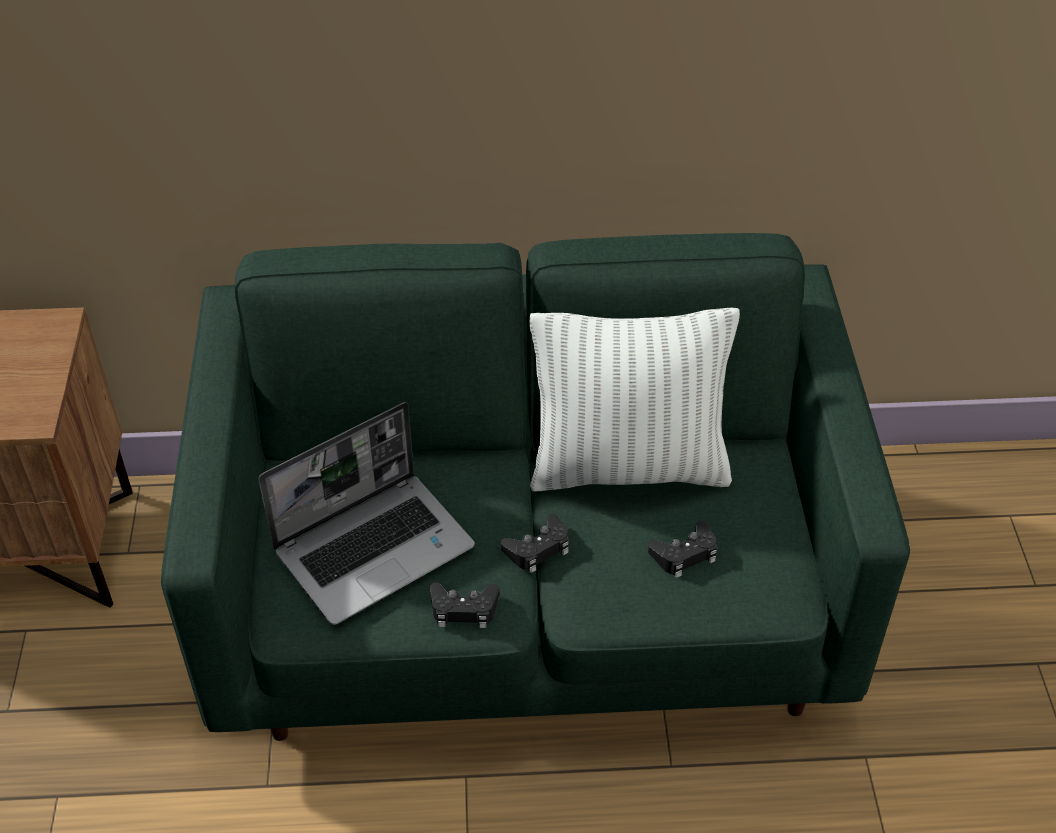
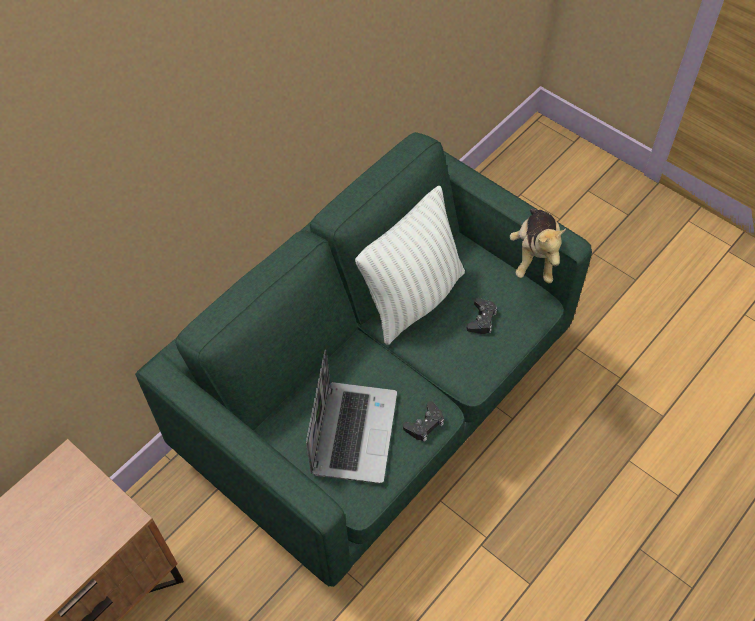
camera: 45 degrees left, 10 degrees up
(538, 549) = (421, 369): black game controller -> none
(803, 502) = (535, 256): none -> plush toy

